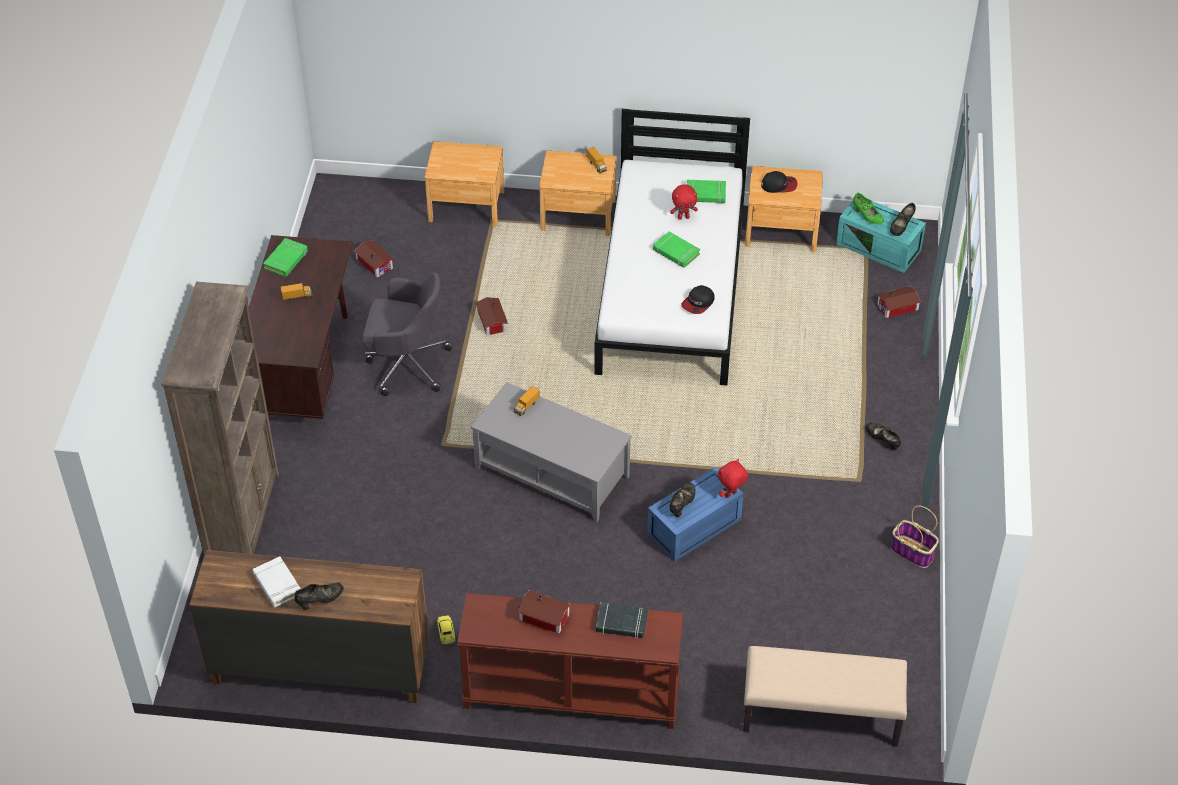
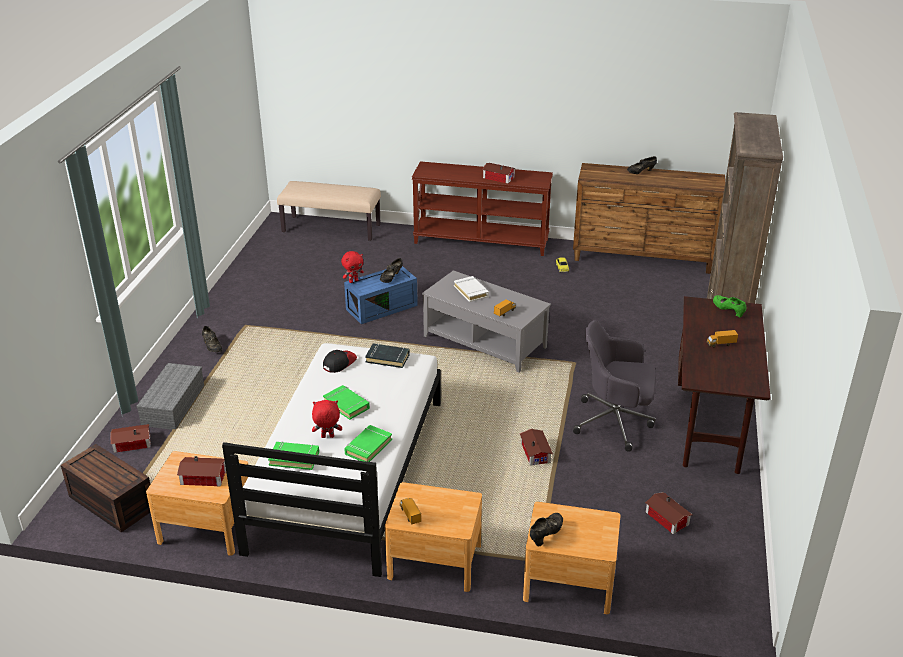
camera: 175 degrees left, 15 degrees down
(277, 584) = (671, 178): white book -> white book (471, 291)
(286, 260) = (744, 374): green book -> green book (368, 447)
(621, 623) = (450, 174): black book -> black book (387, 358)
(779, 185) = (204, 478): cap -> toy house
(867, 217) = (119, 474): green shoe -> green shoe (728, 311)
(880, 247) = (110, 503): turquoise storage box -> brown storage box
(883, 356) = (173, 404): none -> grey storage box
(901, 227) = (90, 461): black shoe -> black shoe (546, 534)
(913, 552) = (230, 288): basket -> none

